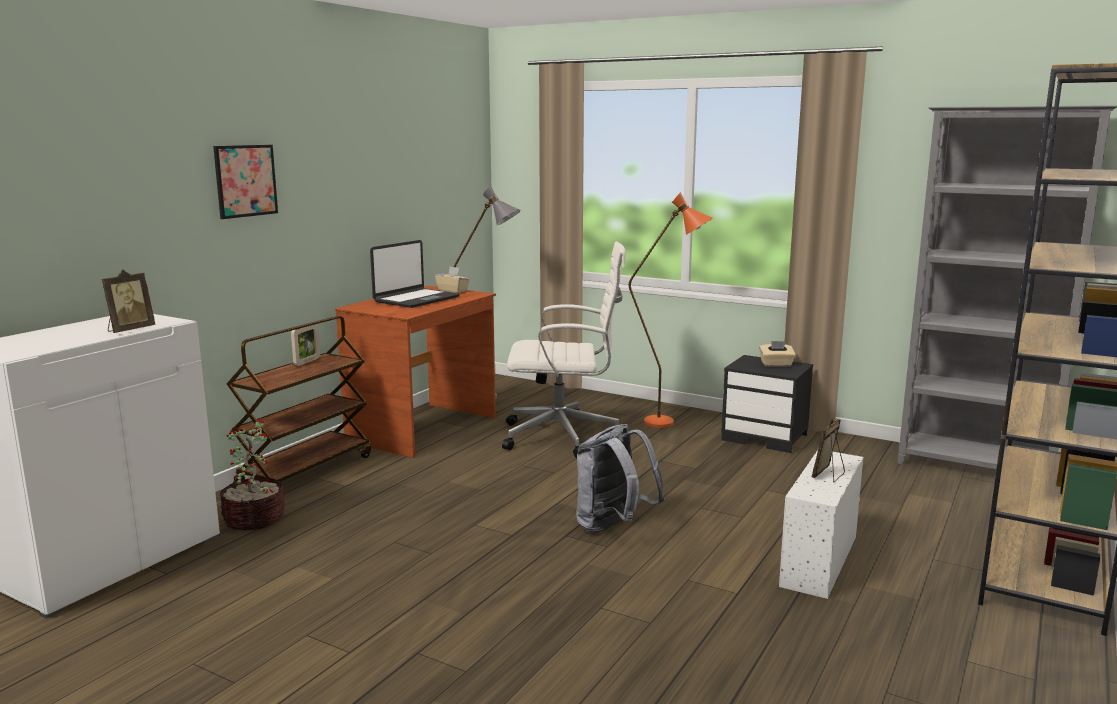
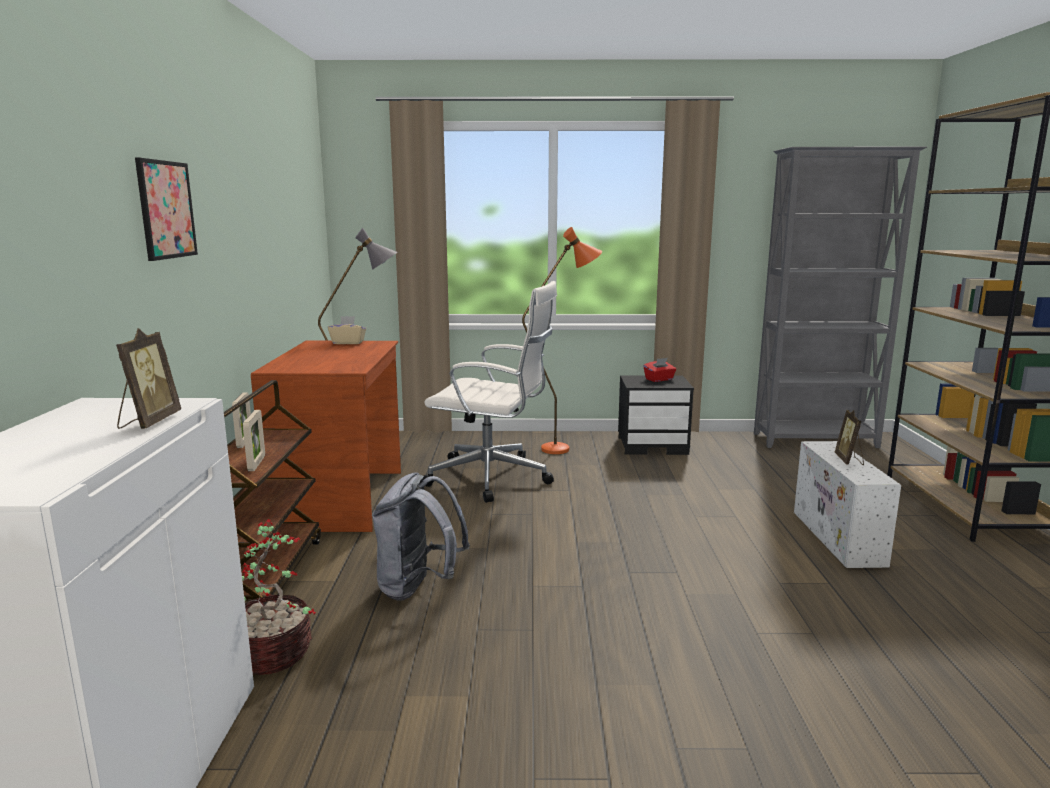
camera: 30 degrees left, 0 degrees up
(290, 378) = (256, 463): none -> picture frame
(416, 299) = (328, 354): laptop -> none
(564, 436) = (493, 478): white office chair -> white office chair turned 45 degrees clockwise
(613, 527) = (655, 552): grey backpack -> grey backpack (418, 587)
(776, 364) = (659, 379): beige tissue box -> red tissue box

